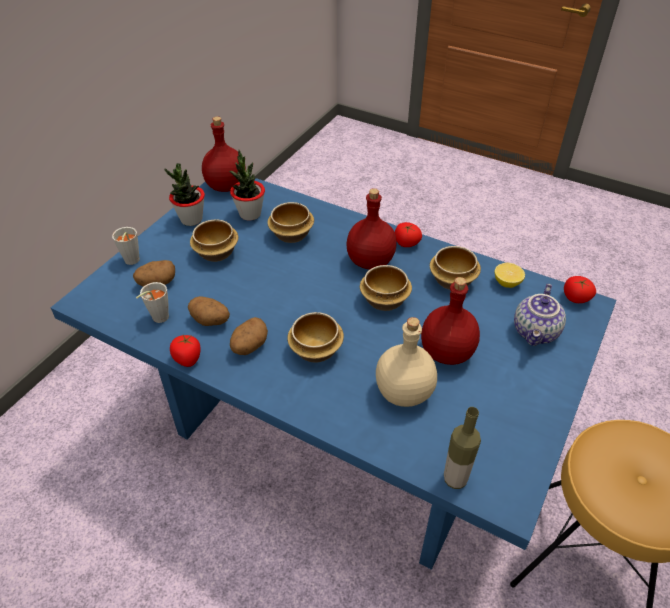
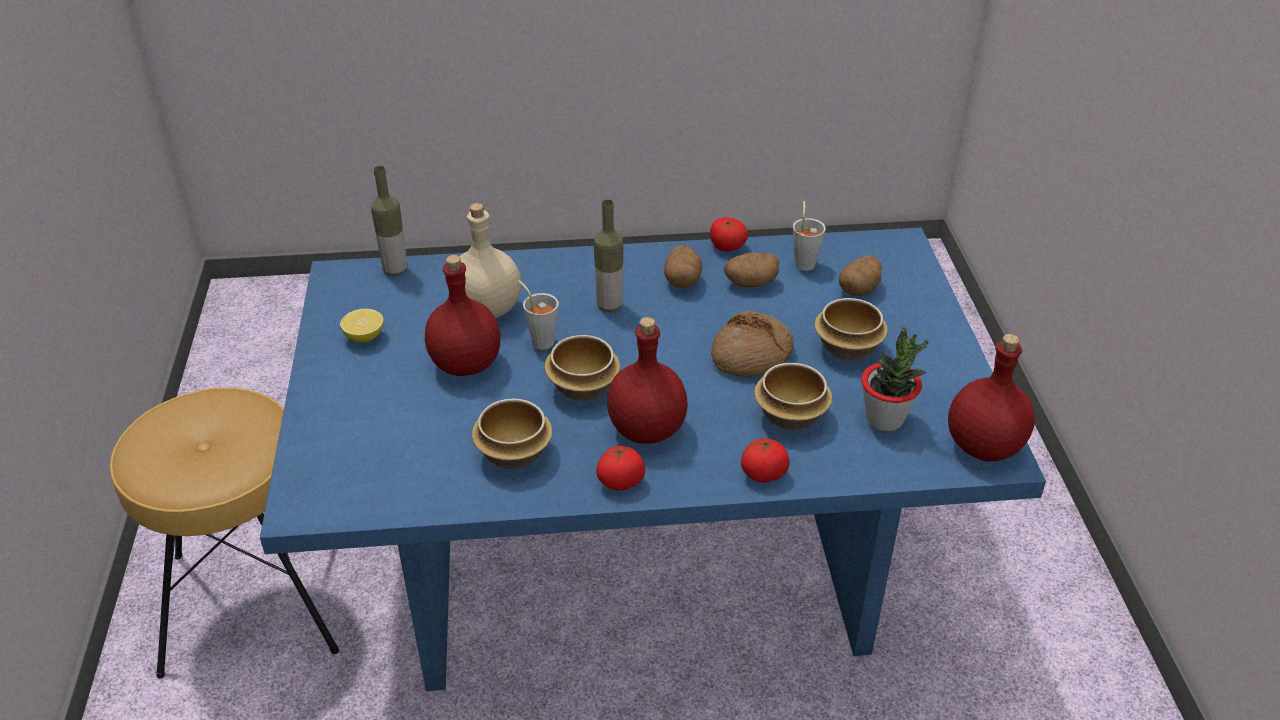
camera: 145 degrees right, 5 degrees down
(131, 262) = (922, 295): grey cup -> grey cup (540, 339)
(191, 219) = (944, 373): potted plant -> none
(271, 273) = (751, 356): none -> bread
(317, 351) = (609, 305): bowl -> bottle
(507, 282) = (434, 487): lemon -> lemon (364, 337)
(536, 333) = (365, 434): teapot -> none
(575, 298) = (323, 509): tomato -> tomato (764, 474)

